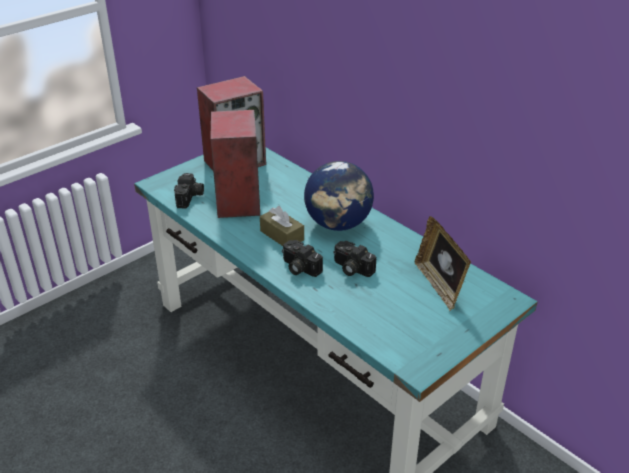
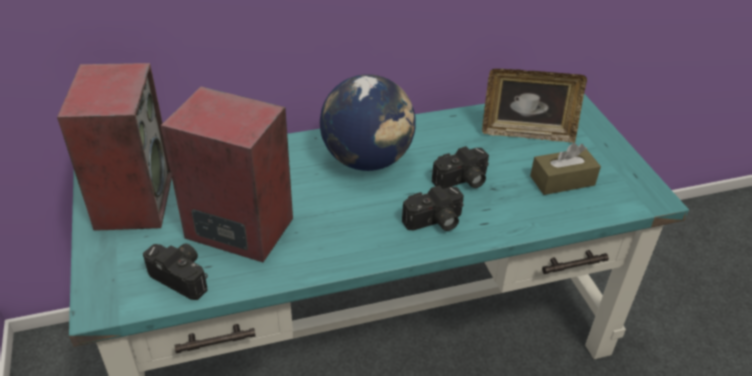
camera: 65 degrees left, 5 degrees up
(282, 235) = (355, 214): brown tissue box -> brown tissue box (562, 180)

